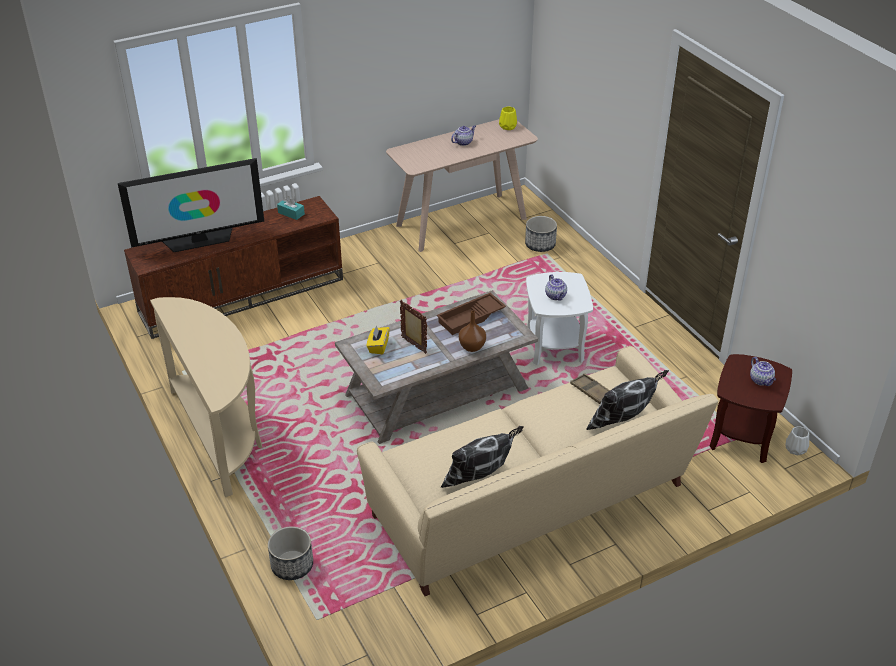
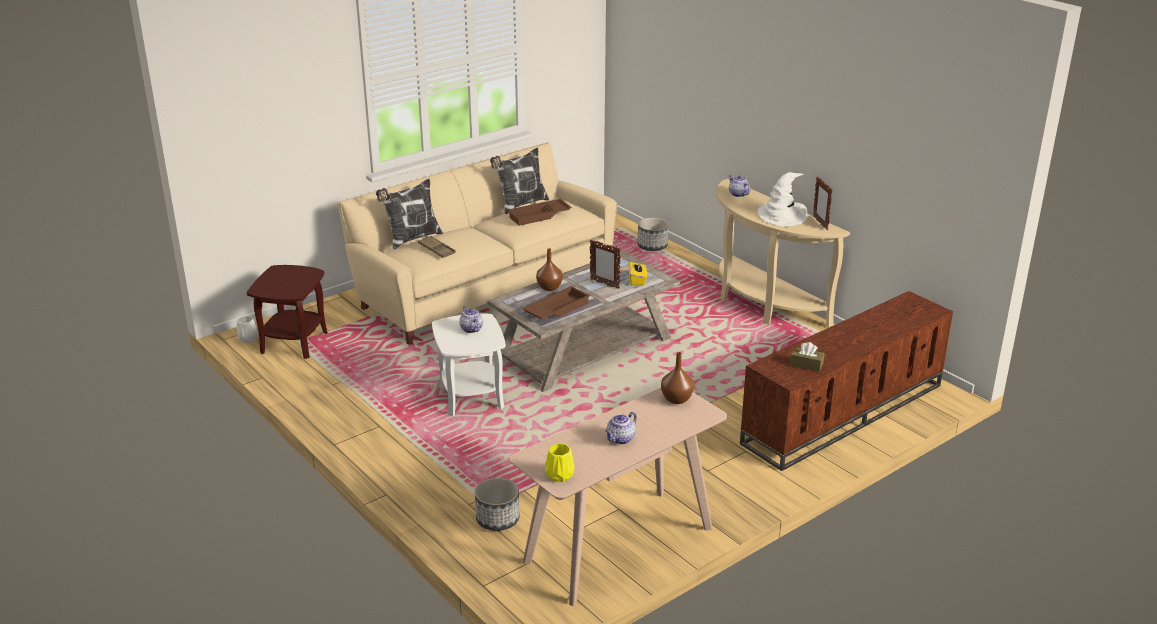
camera: 170 degrees right, 10 degrees down
(169, 315) = (820, 223): none -> picture frame
(199, 240) = (882, 326): television -> none
(199, 332) = (782, 215): none -> white hat
(291, 213) = (806, 365): turquoise tissue box -> brown tissue box
(415, 163) = (676, 399): none -> brown vase
(462, 441) = (539, 216): none -> brown tray
(761, 380) = (280, 281): teapot -> teapot (738, 194)

